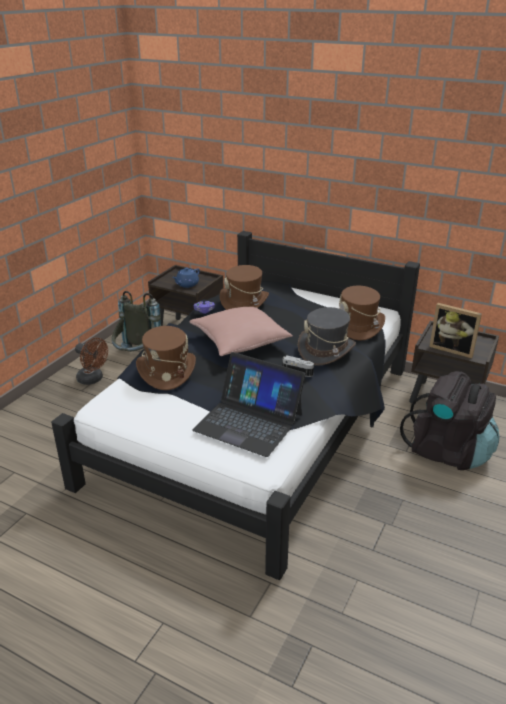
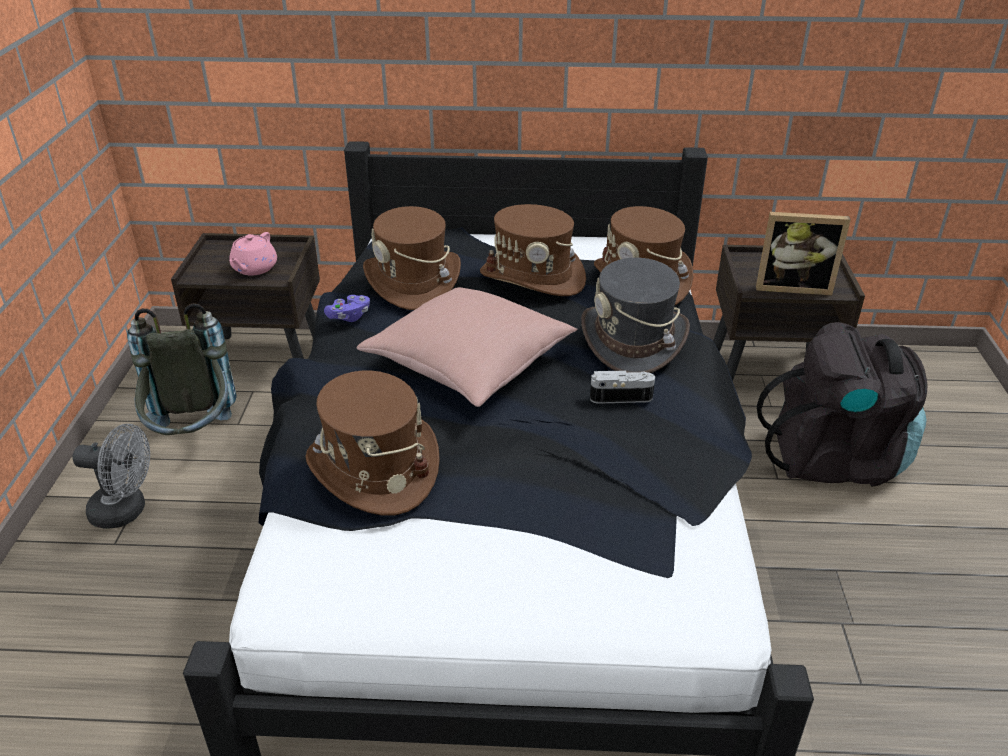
camera: 25 degrees left, 5 degrees up
(93, 379) = (126, 511): brown fan -> grey fan
(187, 284) = (254, 268): blue teapot -> pink teapot
(248, 421) = (619, 531): laptop -> none
(303, 312) = (533, 277): none -> brown hat

